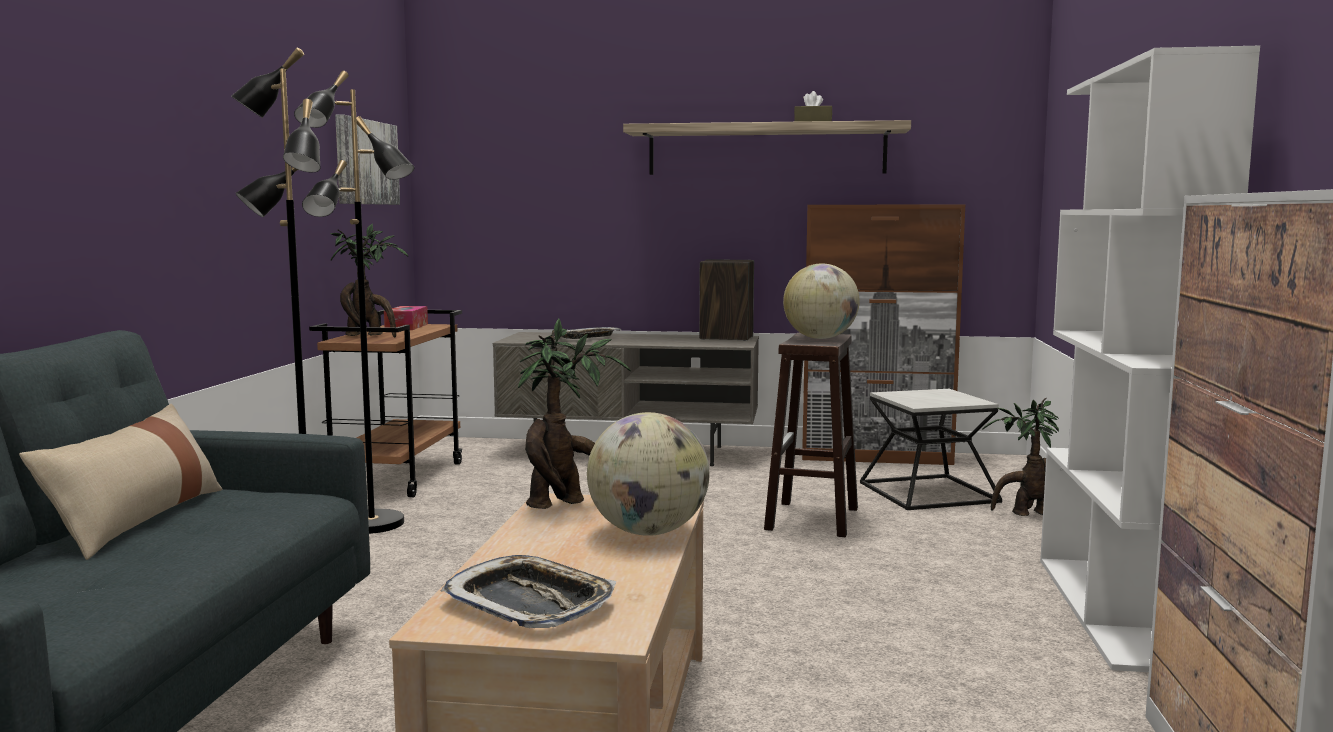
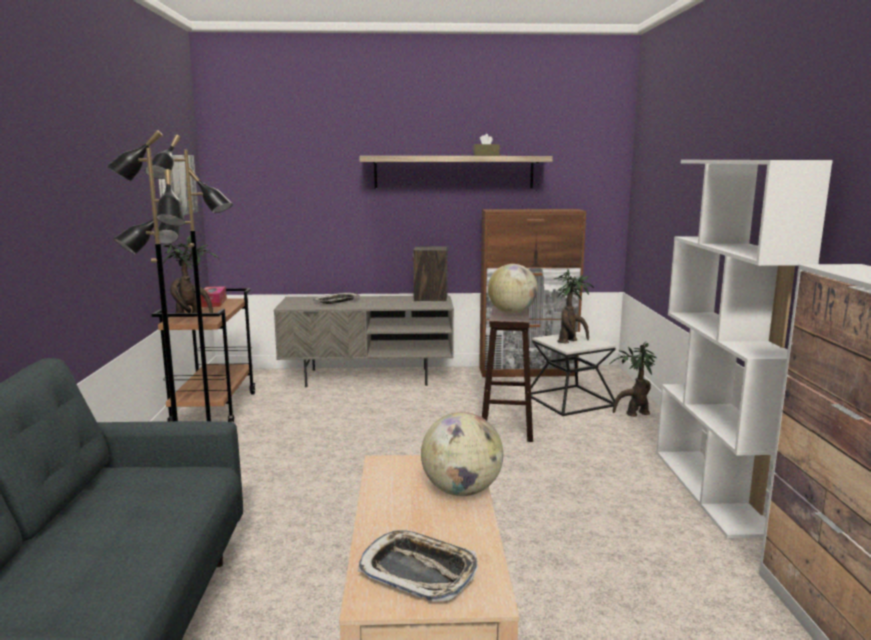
camera: 10 degrees left, 5 degrees up
(137, 520) = (87, 507): beige pillow -> none
(564, 505) = (392, 467): potted plant -> potted plant (570, 341)

